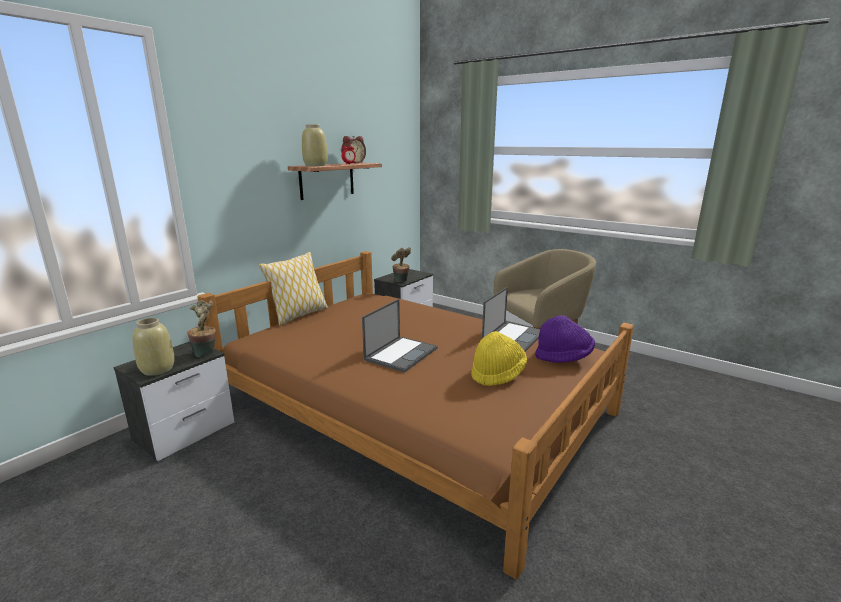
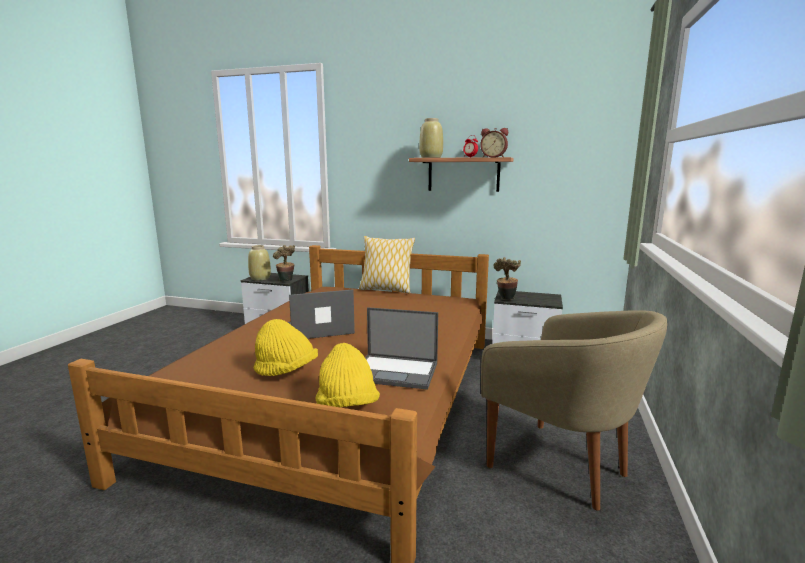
camera: 70 degrees right, 5 degrees down
(401, 353) = (319, 329): laptop -> laptop turned 150 degrees clockwise
(563, 357) = (347, 406): purple hat -> yellow hat

